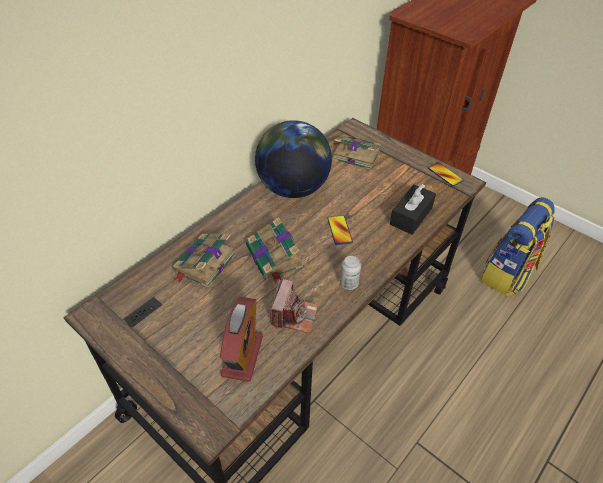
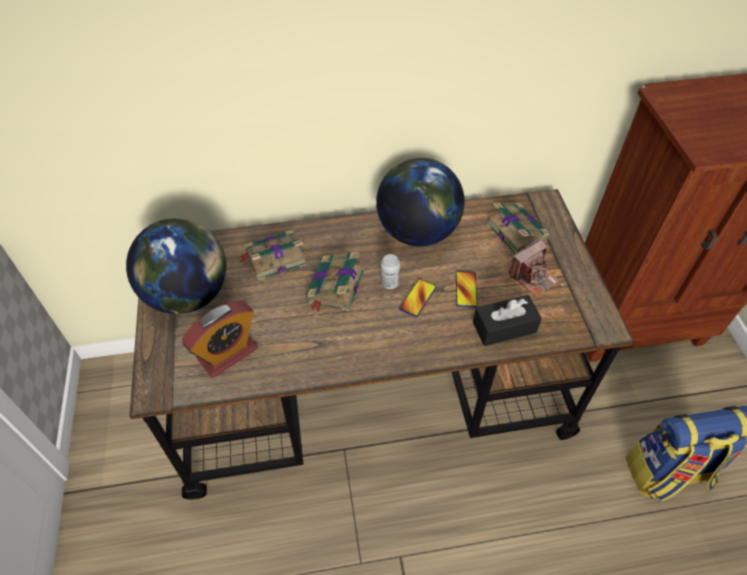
camera: 40 degrees right, 5 degrees up
(159, 334) = (189, 294): none -> globe
(293, 315) = (299, 348): camera -> camera (533, 277)
(349, 284) = (373, 353): can -> can (389, 283)
(445, 175) = (593, 306): phone -> phone (466, 289)

